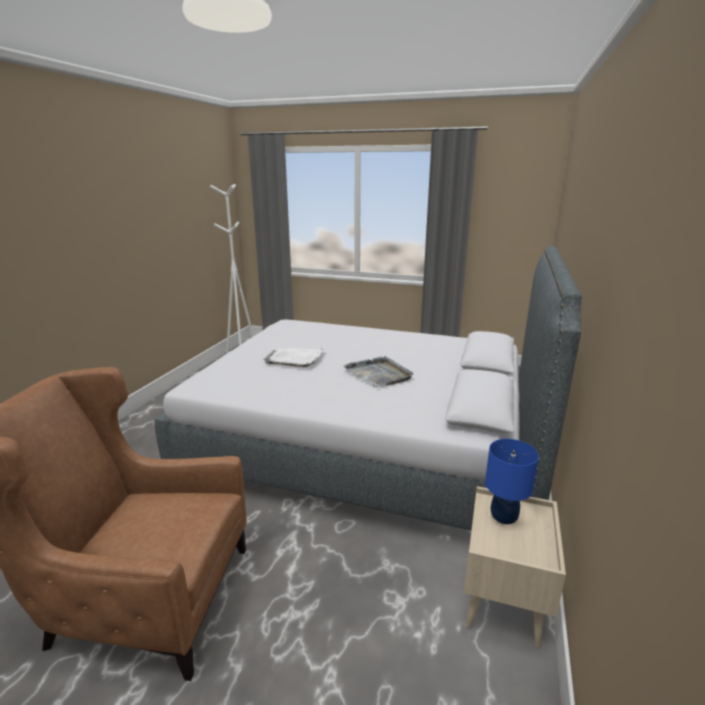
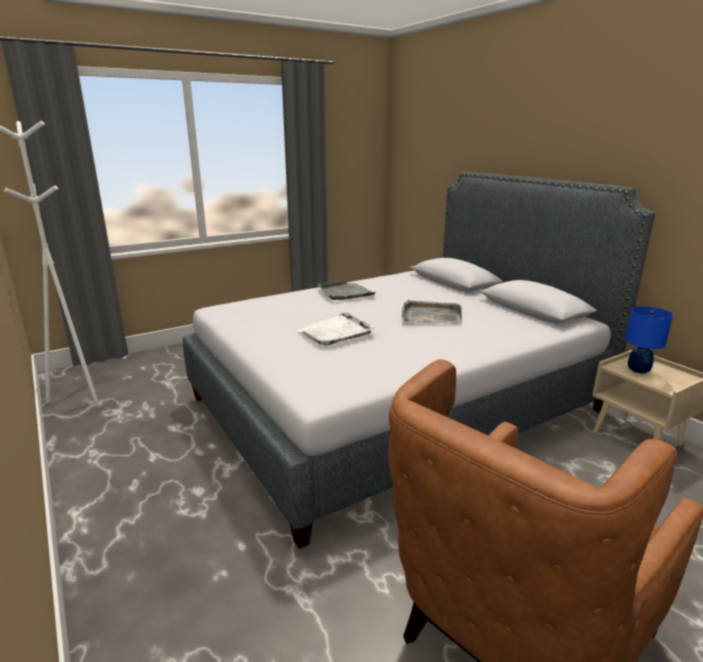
camera: 50 degrees left, 0 degrees up
(376, 337) = (345, 293): none -> grey tray

